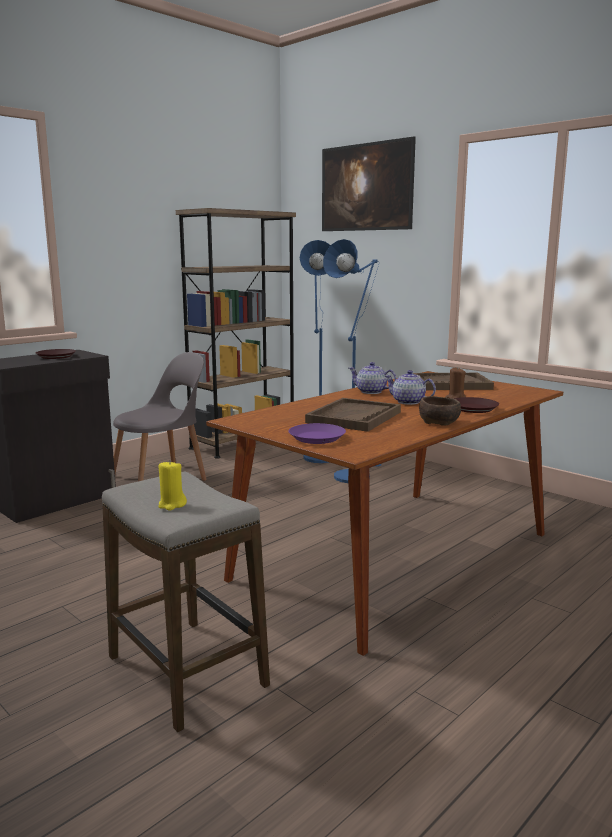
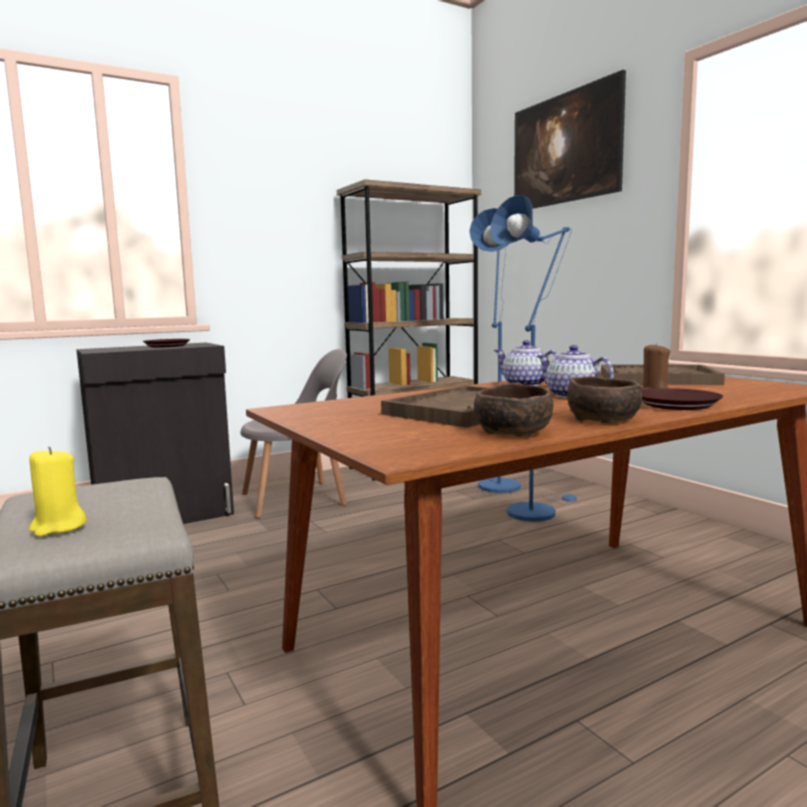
camera: 15 degrees right, 5 degrees down
(316, 438) = (371, 433): purple plate -> none
(397, 434) = (514, 432): none -> brown bowl

